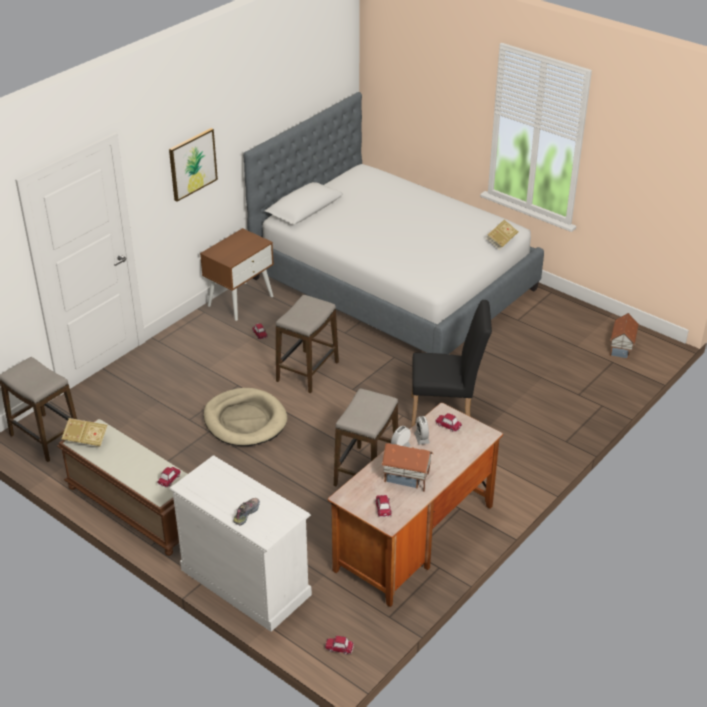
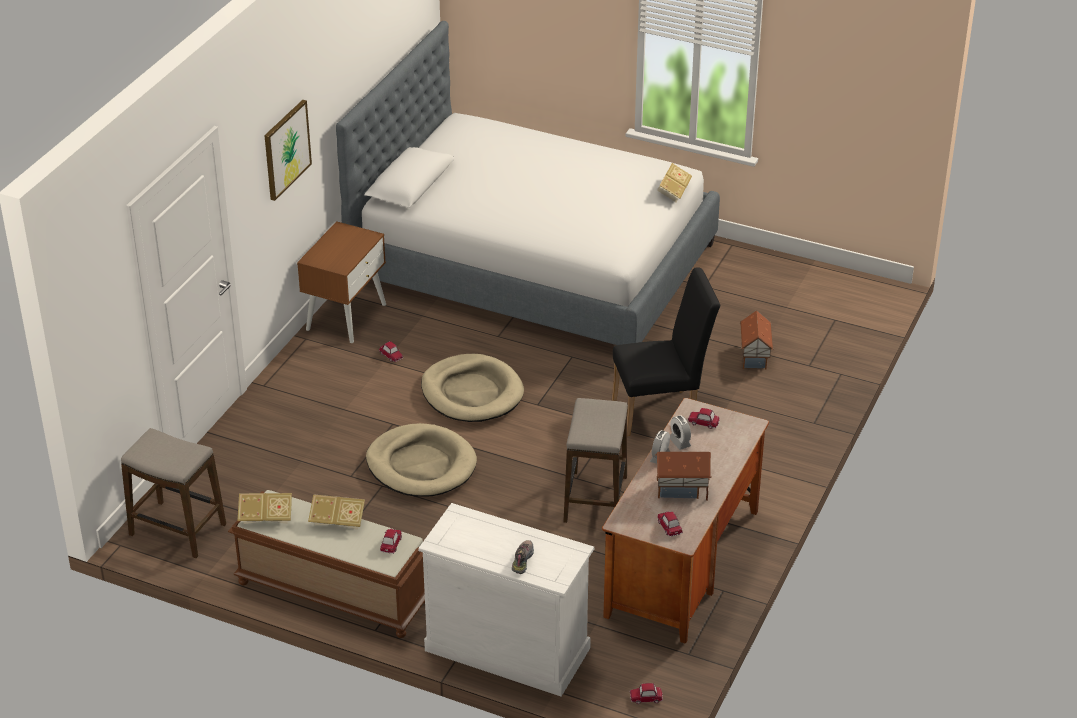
camera: 15 degrees left, 0 degrees up
(138, 453) = (338, 521): none -> book
(307, 372) = (472, 392): stool -> beige dog bed
(622, 348) = (840, 301): toy house -> toy house (755, 356)

